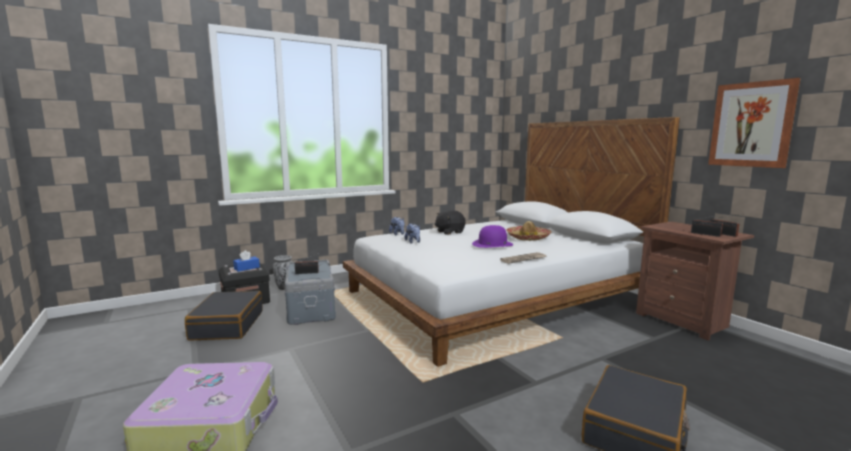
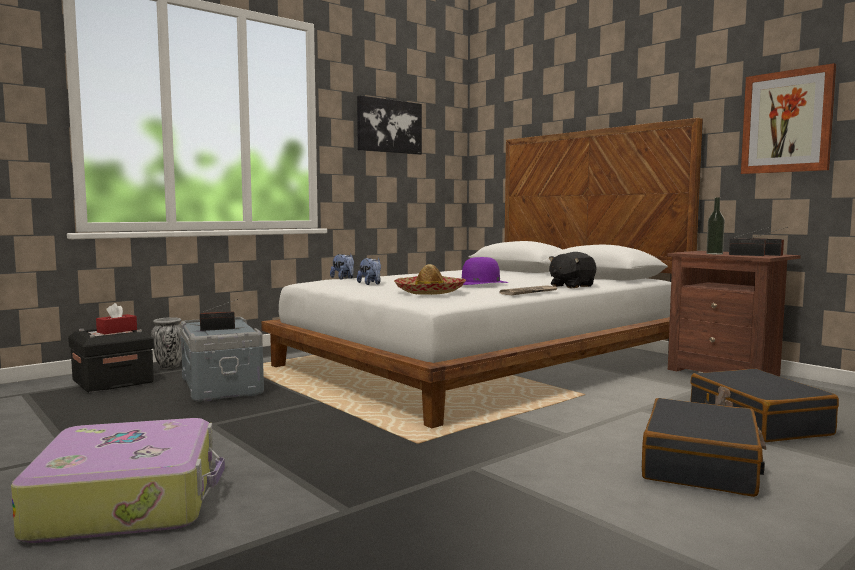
camera: 10 degrees left, 5 degrees down
(227, 325) = (97, 407): black suitcase -> black suitcase (757, 421)
(247, 268) = (117, 331): blue tissue box -> red tissue box
(442, 114) = (389, 126): none -> picture
(449, 232) = (414, 276): black plush toy -> black plush toy (571, 286)
(528, 238) = (523, 278): hat -> hat (429, 292)
(679, 230) = (714, 253): none -> bottle

